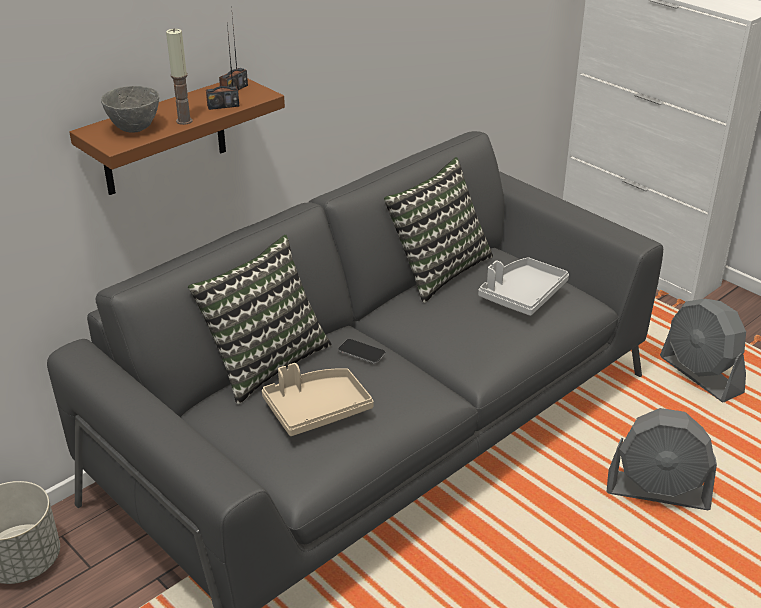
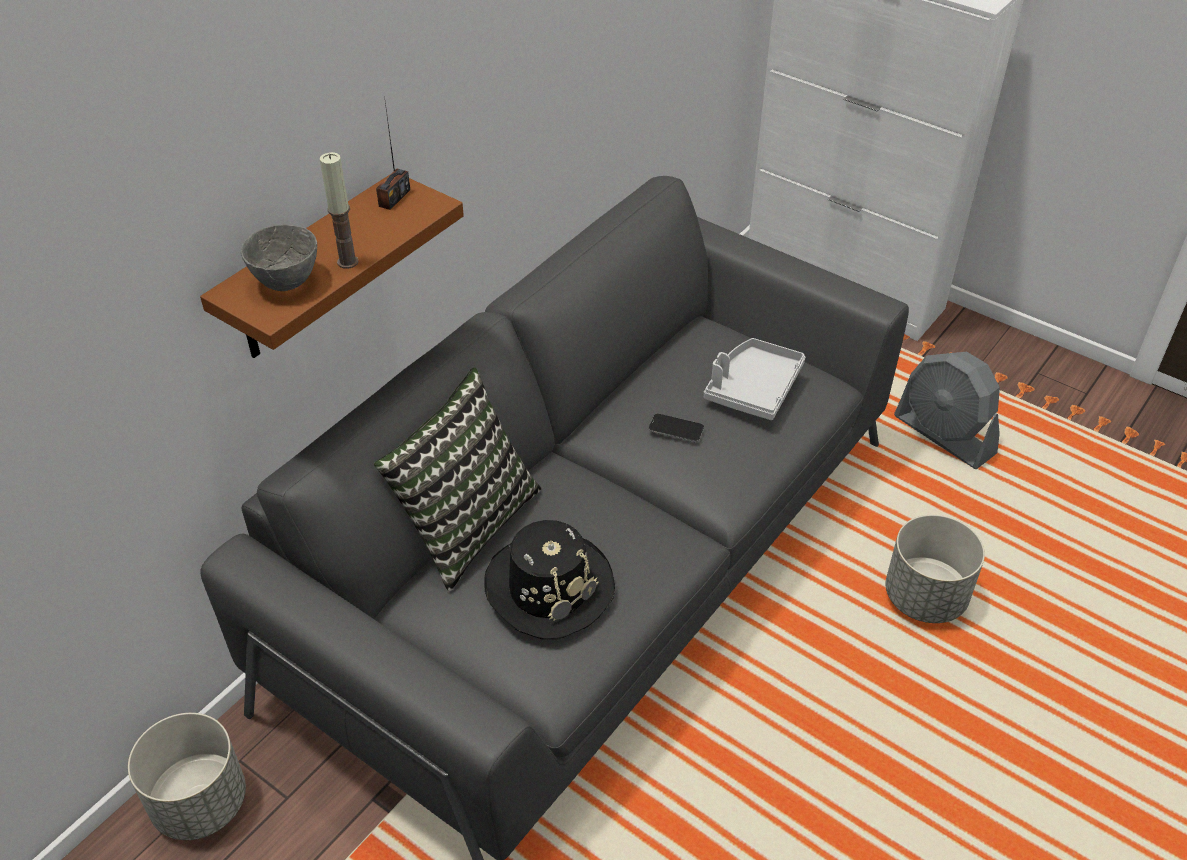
camera: 10 degrees left, 10 degrees up
(223, 105) = (390, 229): radio -> none
(316, 409) = (549, 587): beige tray -> black hat
(361, 352) = (581, 495): phone -> phone (676, 429)
(437, 270) = (642, 361): pillow -> none
(658, 491) = (925, 597): grey fan -> grey planter

